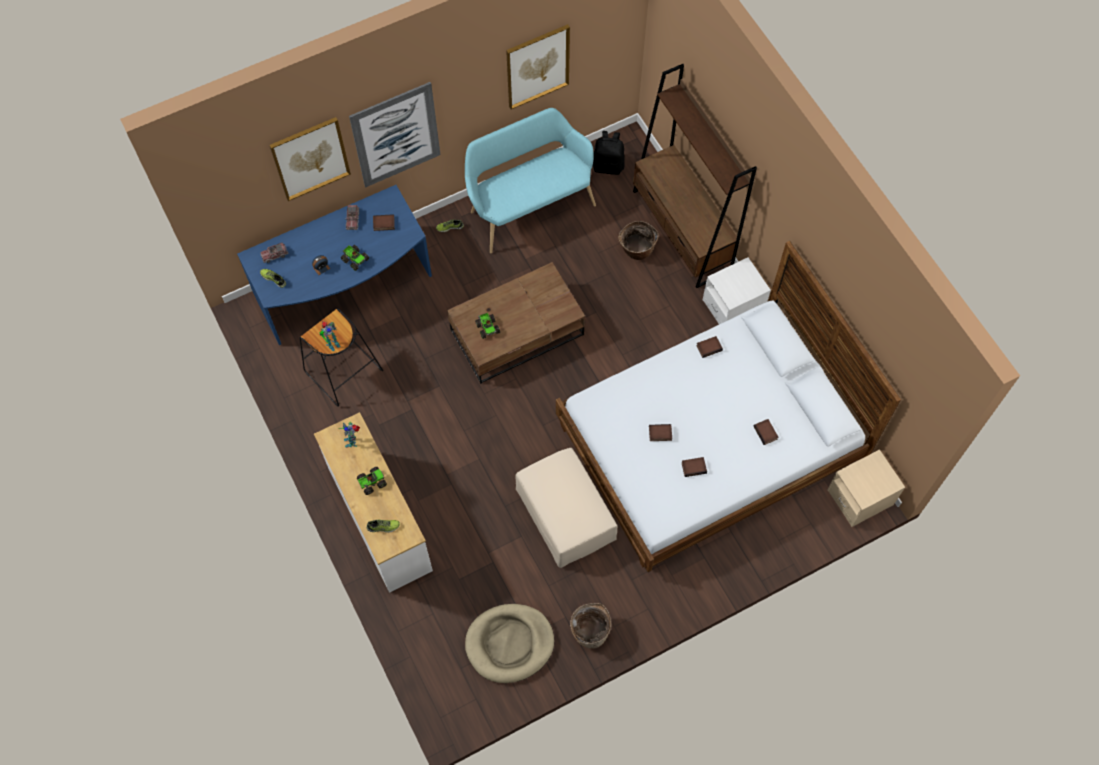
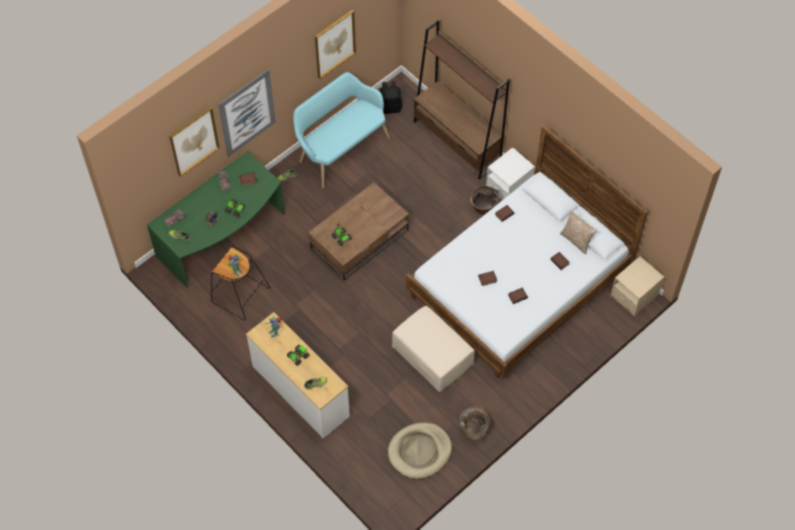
camera: 15 degrees left, 5 degrees down
(345, 289) = (223, 237): blue desk -> green desk
(636, 250) = (428, 162): basket -> basket (483, 208)
(797, 408) = (576, 240): none -> pillow

